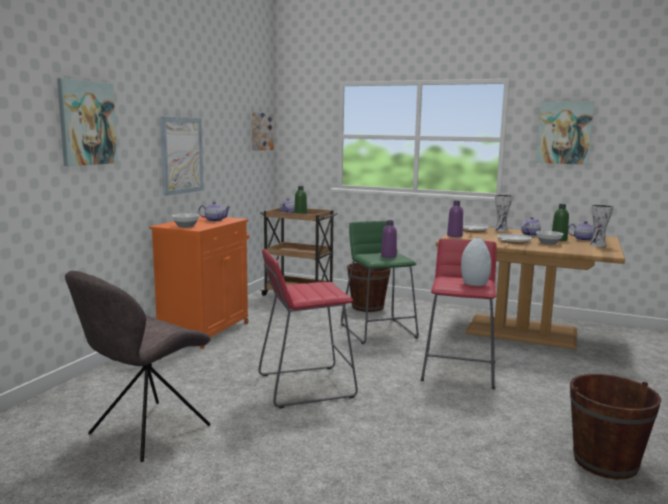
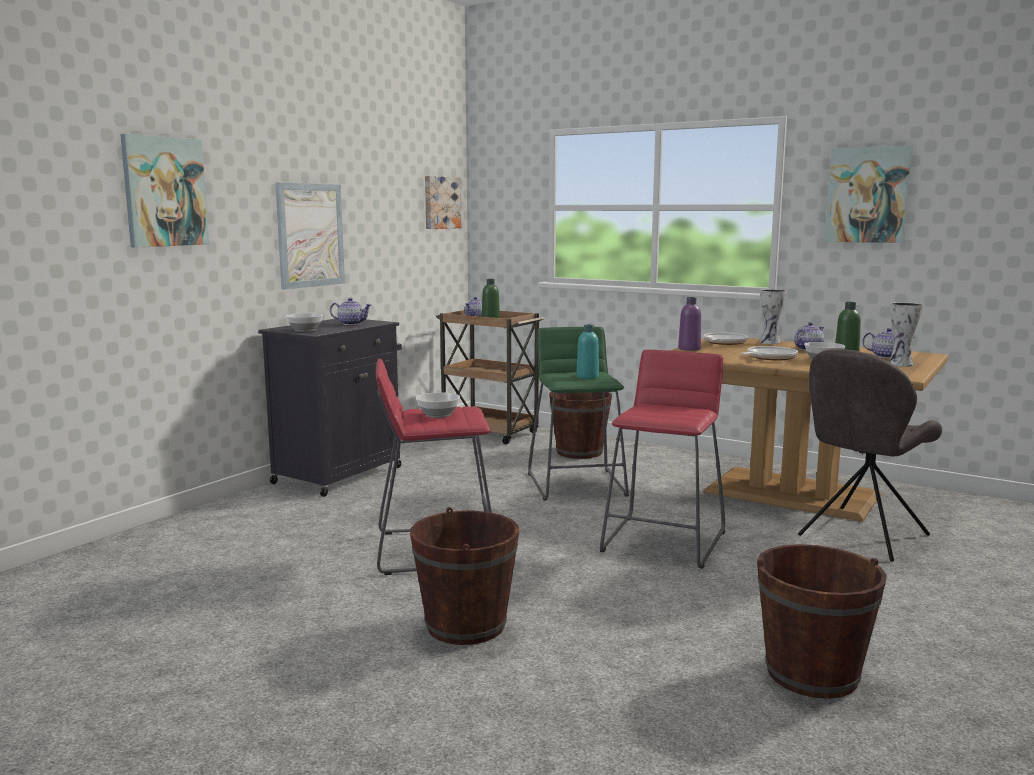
camera: 10 degrees right, 0 degrees up
(146, 431) = (201, 592): grey chair -> grey chair (861, 537)
(205, 331) = (339, 474): orange cabinet -> black cabinet
(310, 289) = (438, 415): none -> bowl
(358, 444) = (466, 625): none -> brown bucket
(388, 256) = (587, 376): purple bottle -> turquoise bottle
(474, 283) = (679, 413): grey vase -> none

